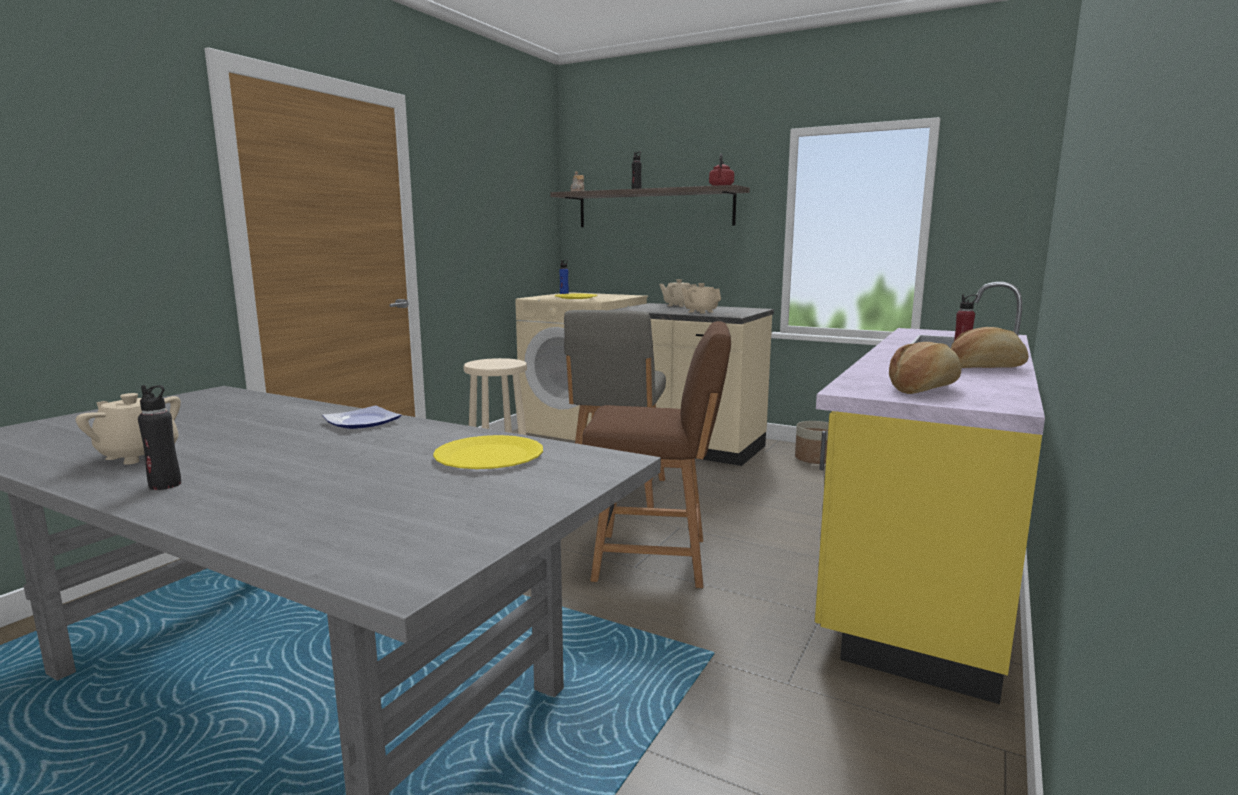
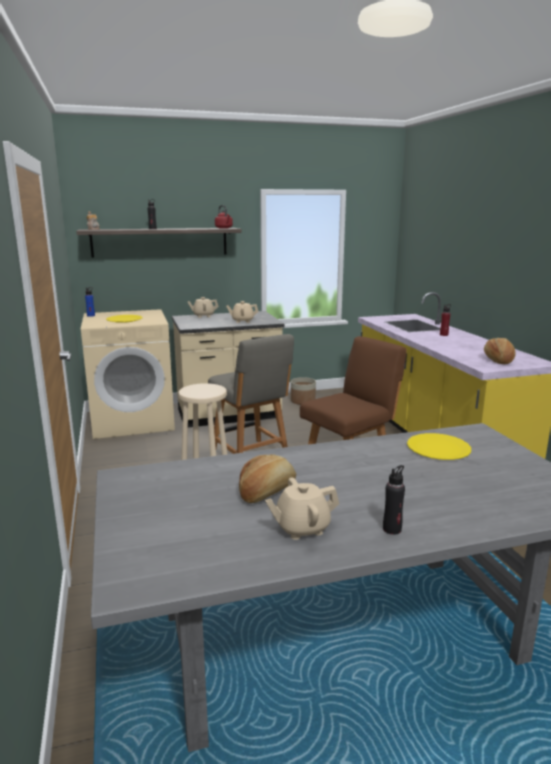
camera: 45 degrees left, 5 degrees up
(361, 422) = (315, 456): plate -> none
(985, 367) = (472, 341): bread -> bread (267, 491)

